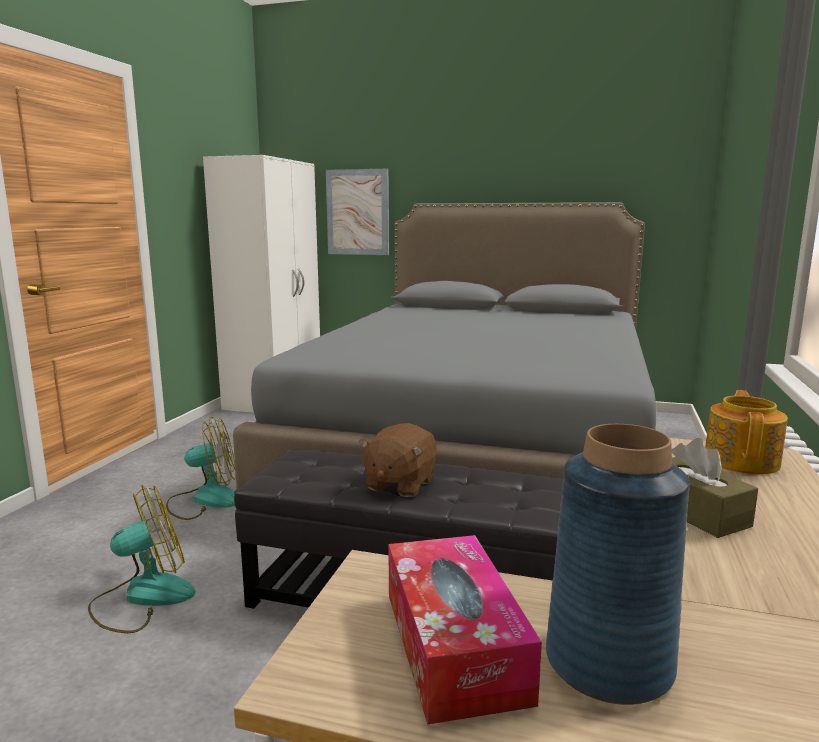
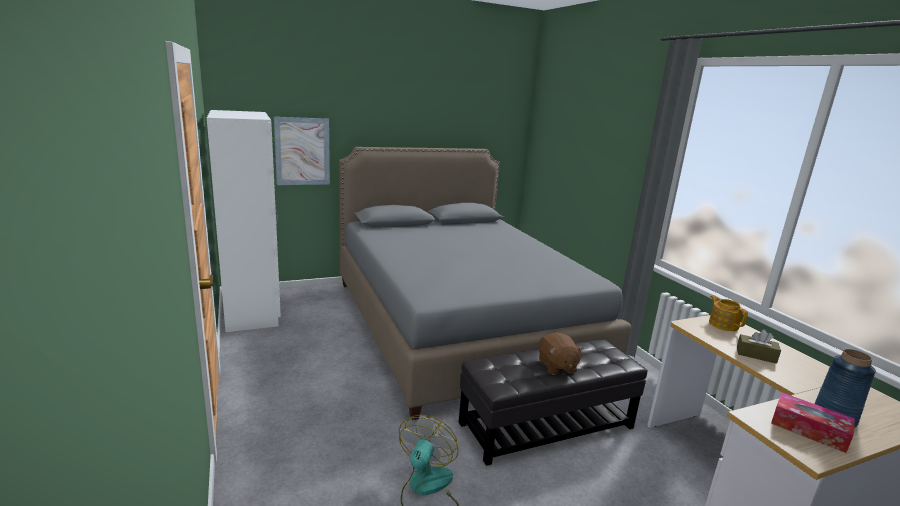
camera: 40 degrees left, 5 degrees up
(205, 500) = (349, 411): fan -> none

